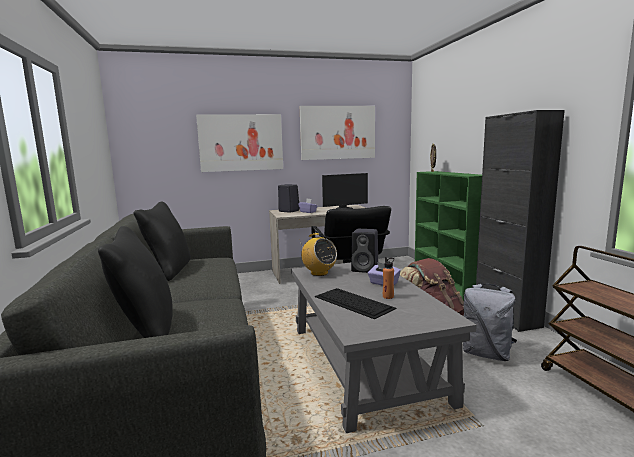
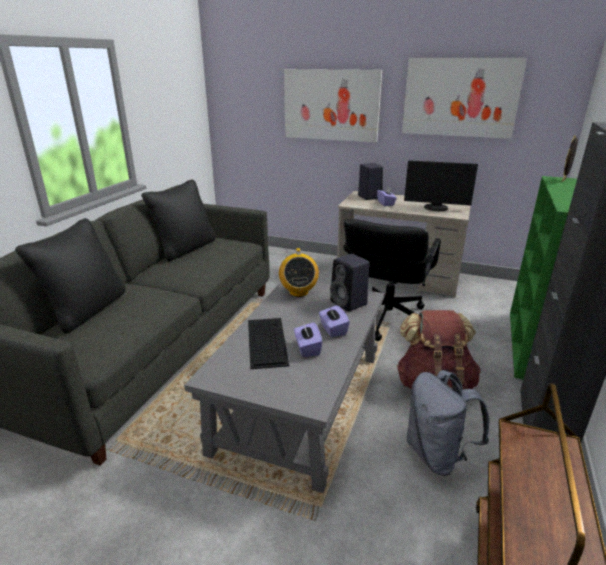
camera: 35 degrees right, 15 degrees up
(388, 296) = (307, 348): orange bottle -> purple tissue box

